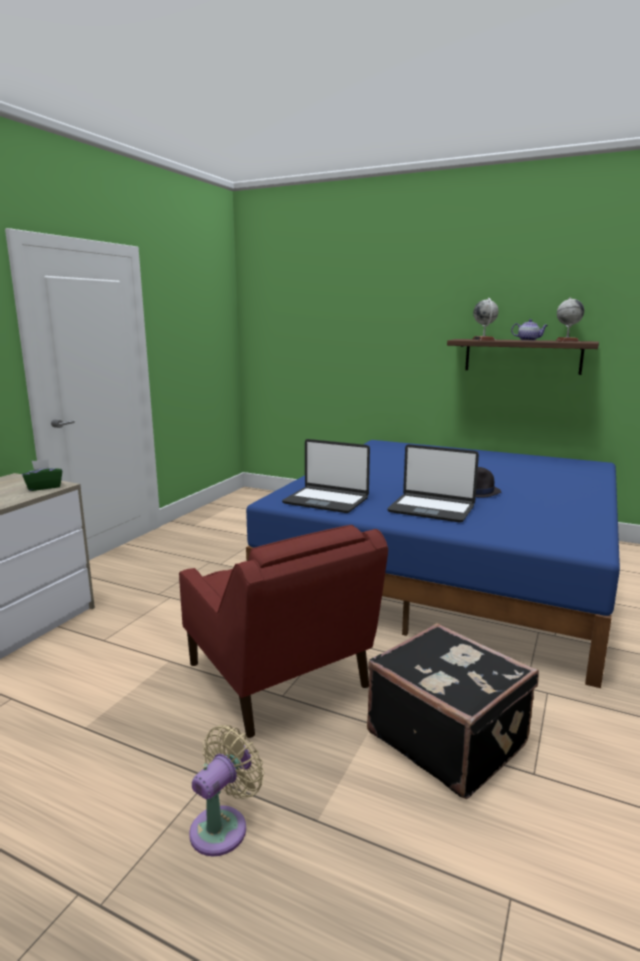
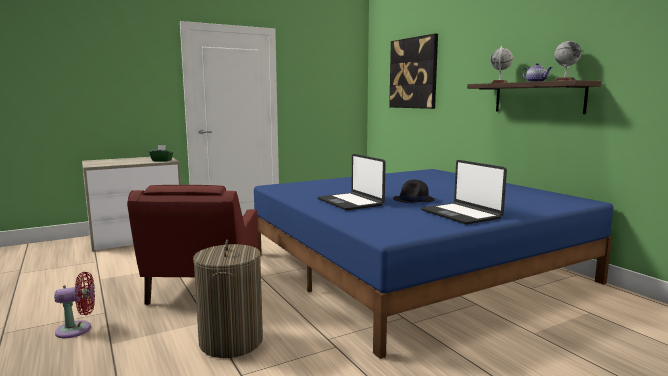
camera: 35 degrees right, 5 degrees down
(223, 826) = (77, 329): beige fan -> red fan
(326, 501) = (300, 190): laptop -> laptop (461, 214)
(328, 318) = (413, 73): none -> picture
(447, 737) = (231, 341): black suitcase -> laundry basket

